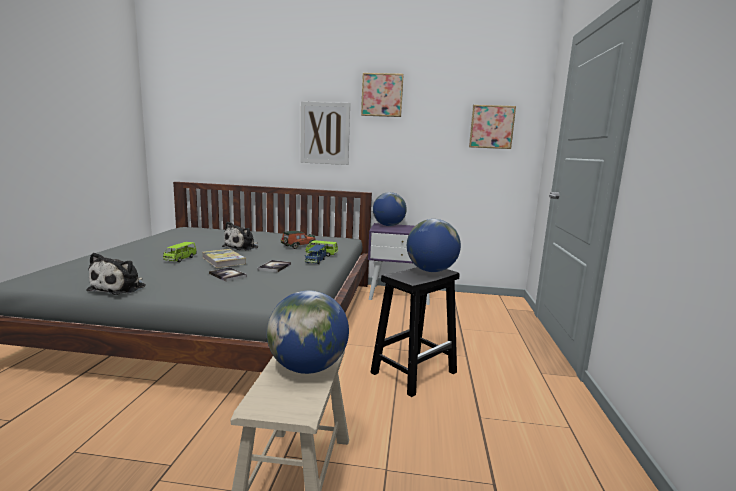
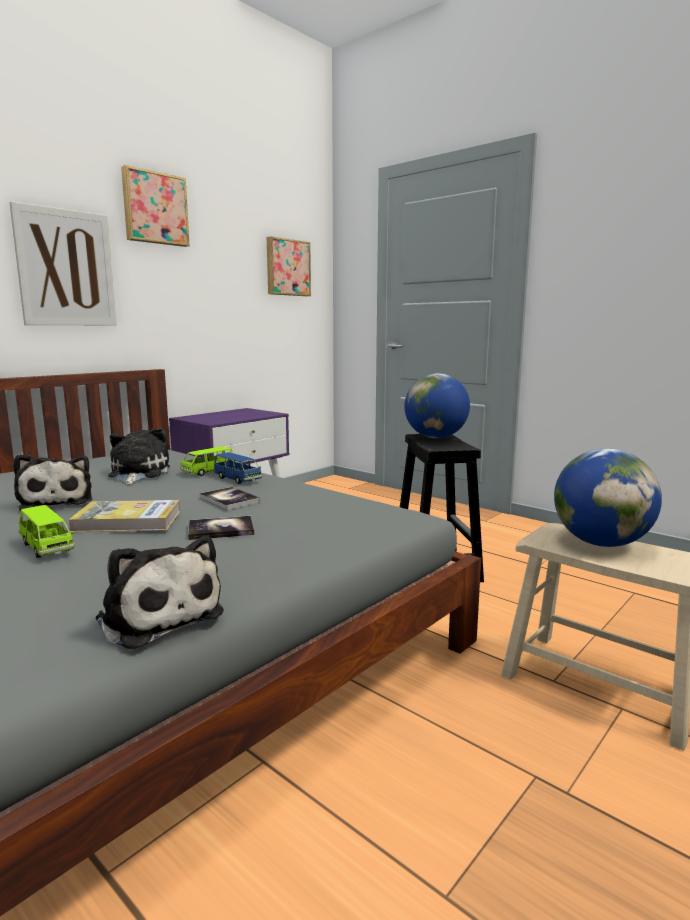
camera: 55 degrees left, 0 degrees up
(298, 246) = (137, 474): toy car -> plush toy
(388, 225) = (201, 416): globe -> none

